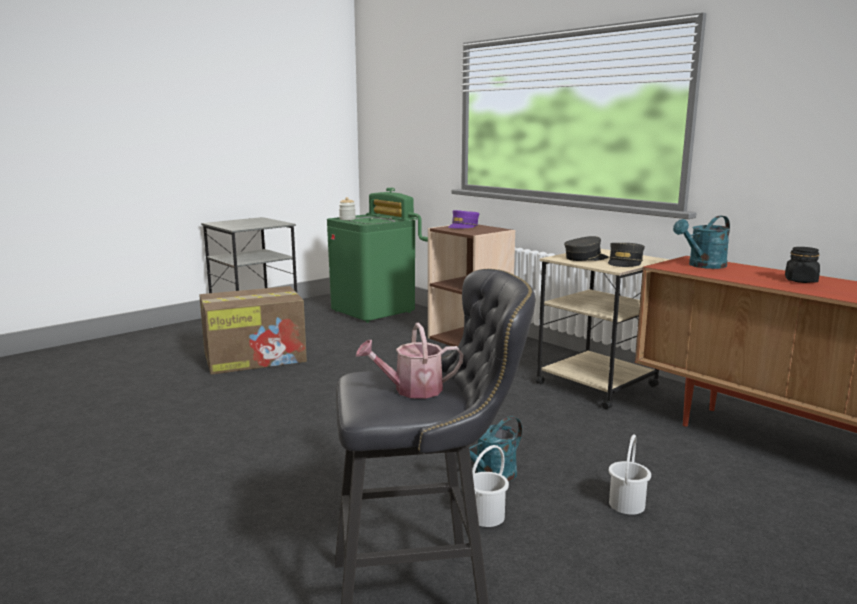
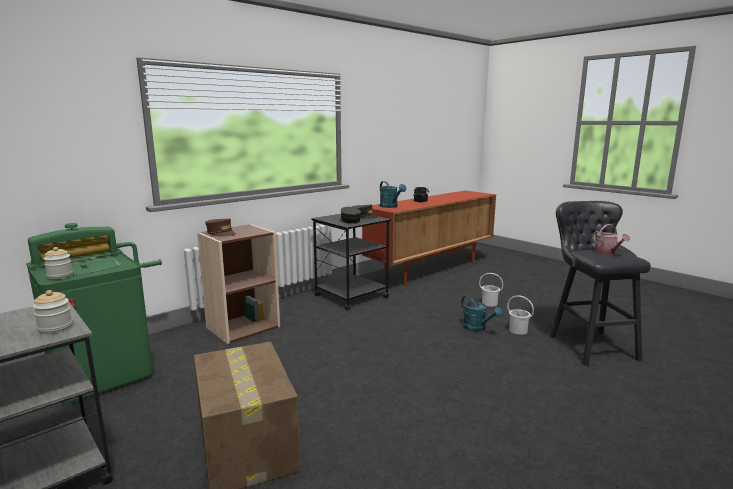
camera: 90 degrees left, 0 degrees up
(243, 226) = (55, 328): none -> jar
(463, 226) = (221, 233): purple cap -> brown cap
(598, 386) = (352, 296): beige cart -> black cart

